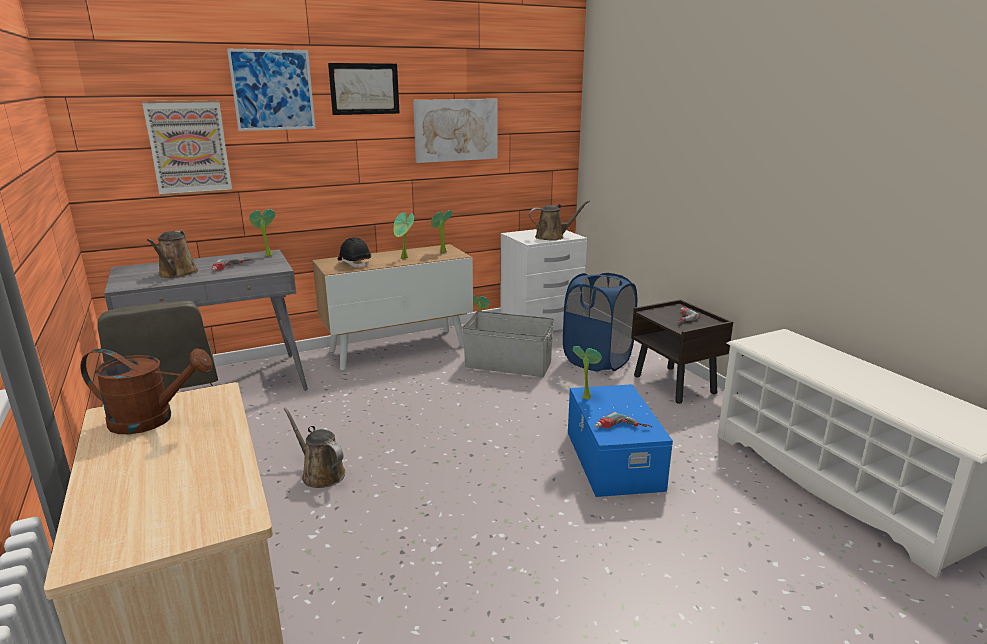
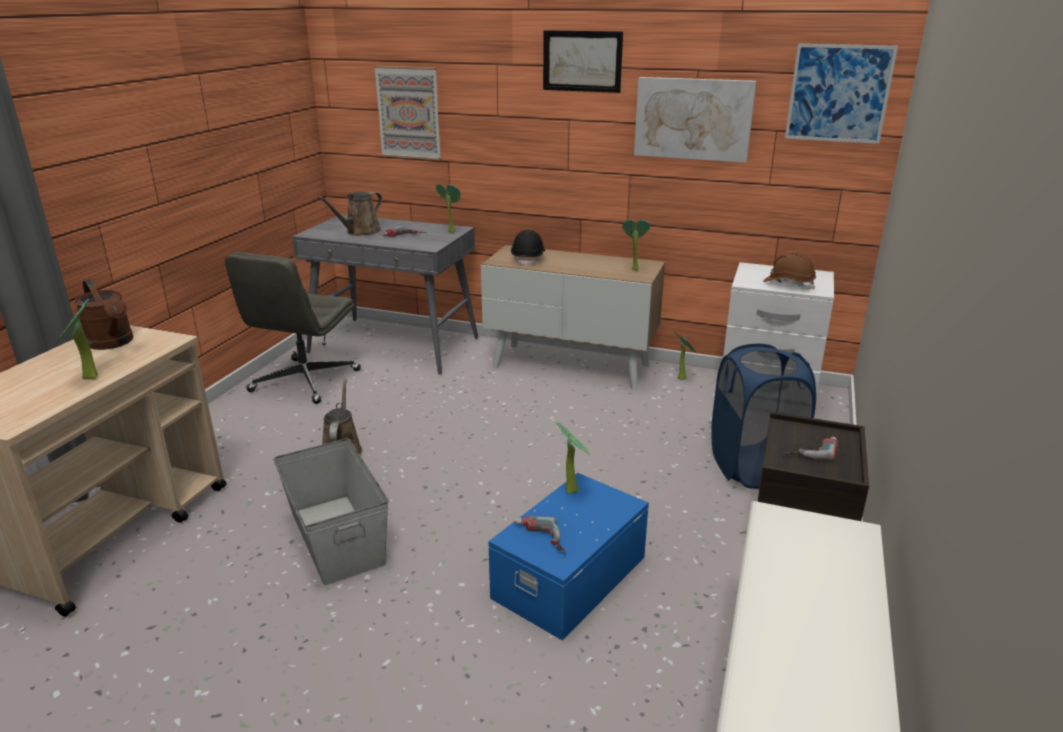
camera: 45 degrees right, 5 degrees up
(273, 90) = (486, 59): picture -> picture (838, 93)
(404, 258) = (582, 266): potted plant -> potted plant (88, 379)
(508, 364) = (645, 426): grey storage box -> grey storage box (337, 536)
(552, 237) = (788, 284): brown watering can -> brown hard hat

